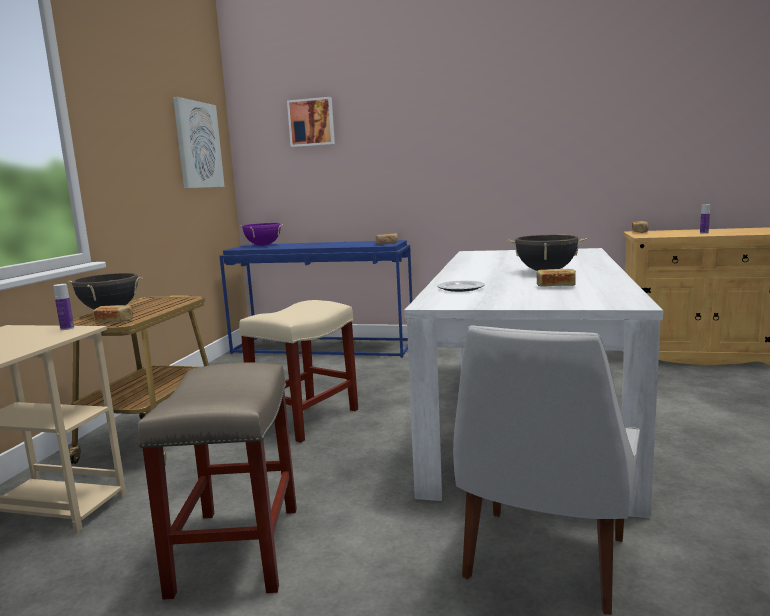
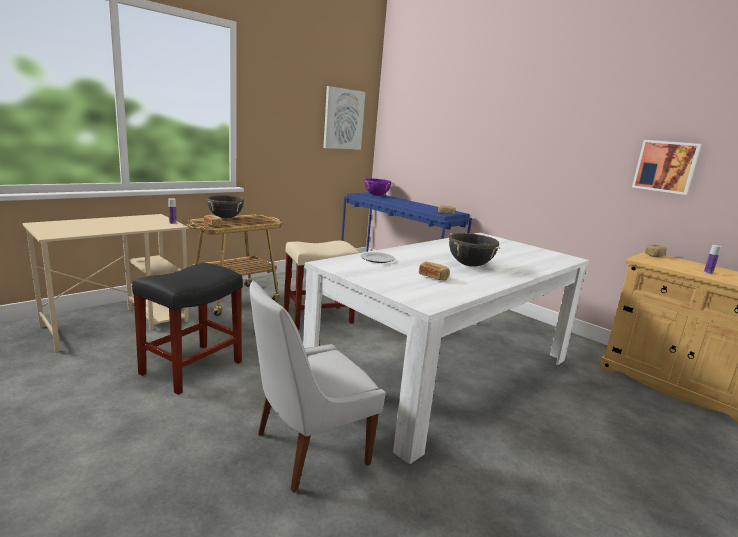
camera: 30 degrees right, 5 degrees up
(237, 548) = (192, 367): beige stool -> black stool
(311, 122) = (426, 111): picture -> picture (665, 166)

